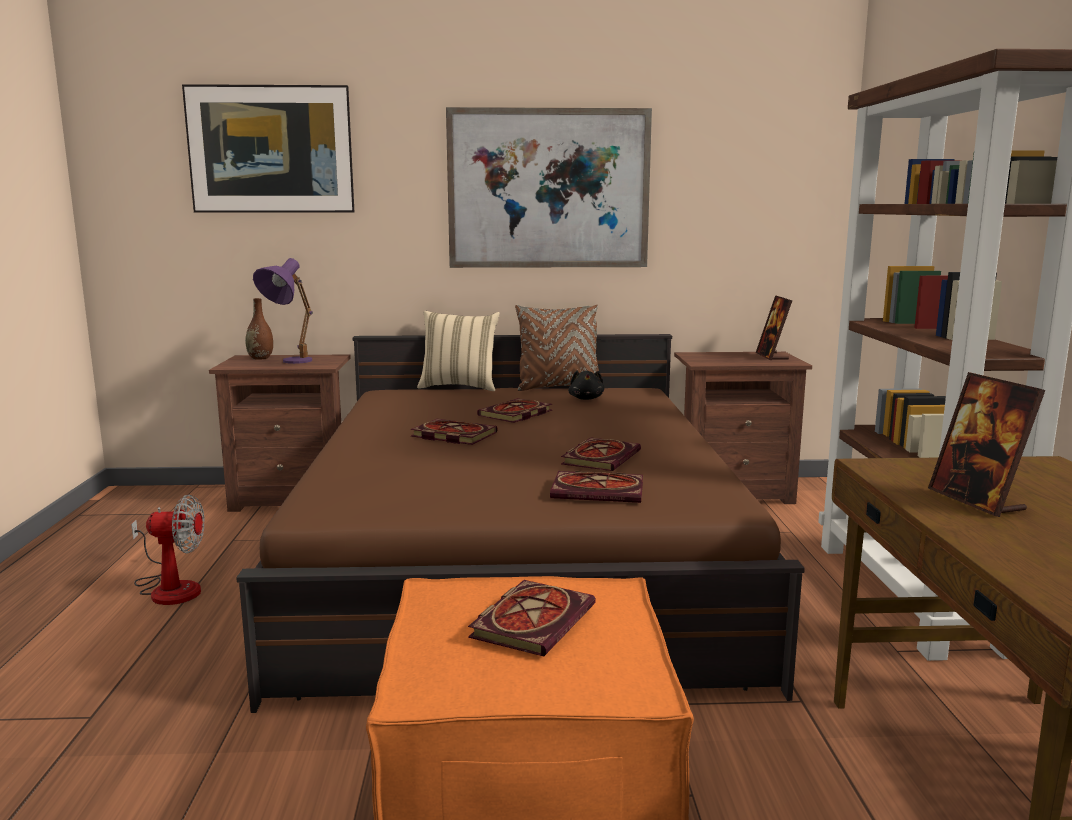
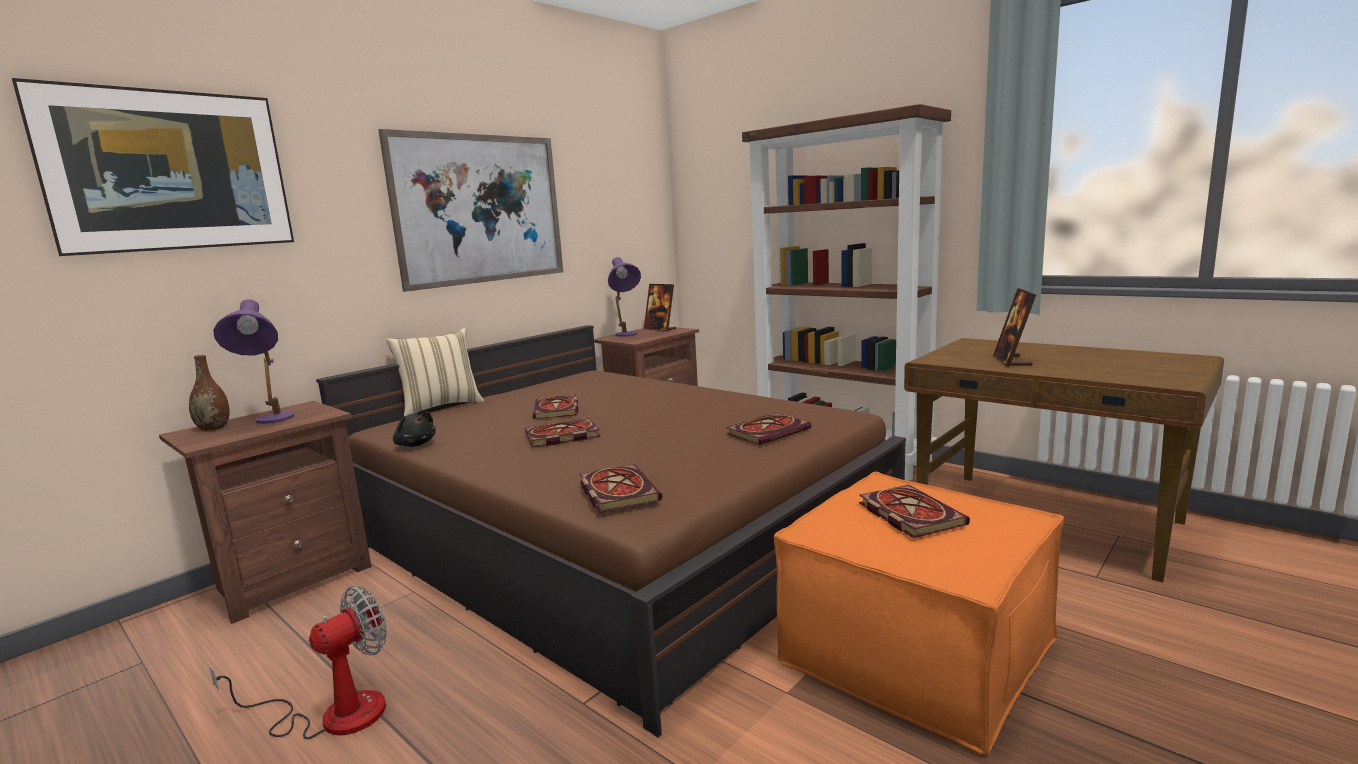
camera: 45 degrees left, 0 degrees up
(558, 387) = (525, 386): brown pillow -> none
(586, 398) = (572, 387): black plush toy -> black plush toy (415, 444)
(600, 457) = (703, 415): book -> book (616, 491)
(715, 356) = (627, 335): none -> purple table lamp
(976, 500) = (1012, 361): picture frame -> picture frame turned 75 degrees clockwise

